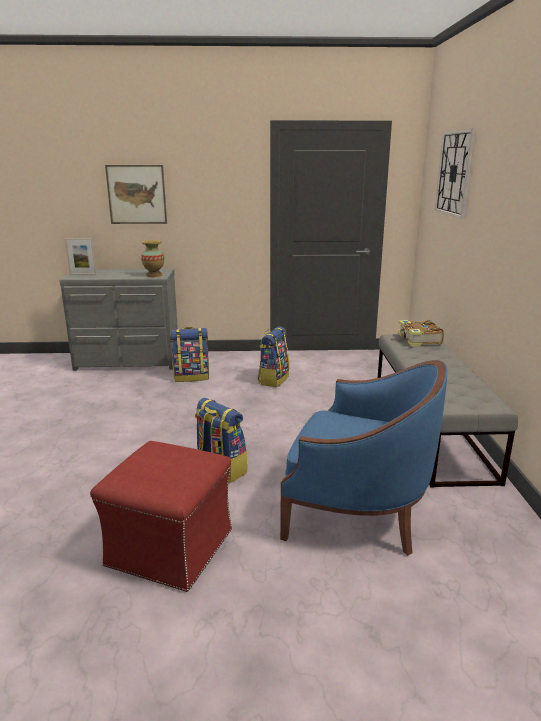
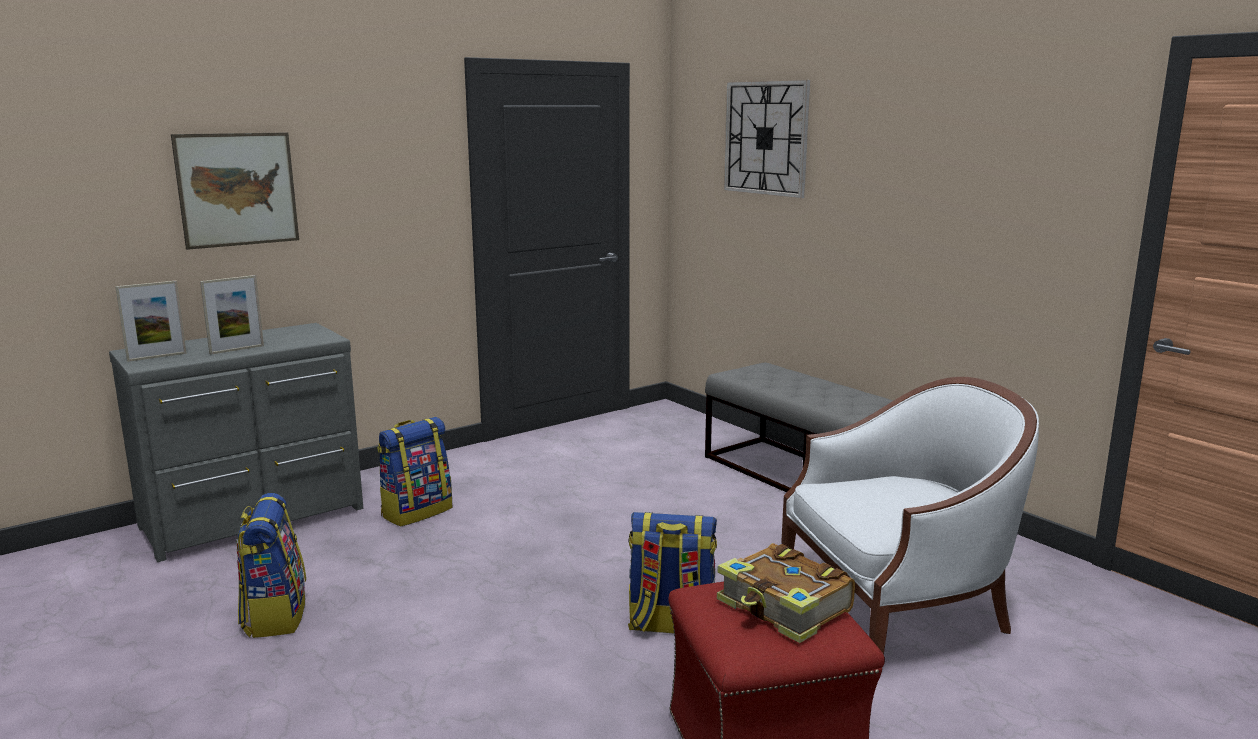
camera: 35 degrees left, 5 degrees down
(115, 276) = (237, 349): none -> picture frame
(154, 275) = (311, 338): vase -> none
(273, 379) = (553, 482): backpack -> backpack (274, 615)
(357, 510) = (897, 608): blue armchair -> white armchair
(419, 340) = (765, 372): book -> book (784, 608)

